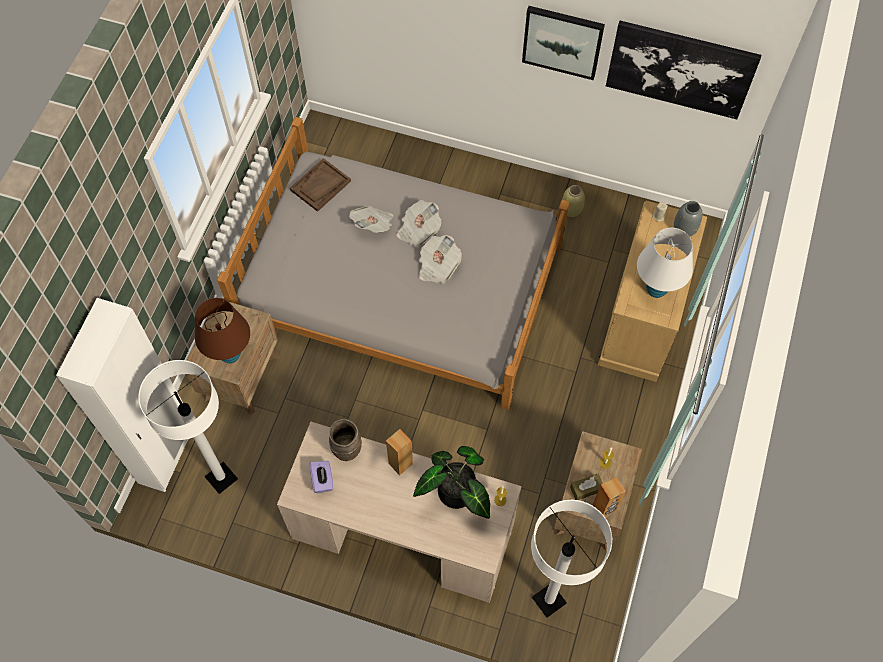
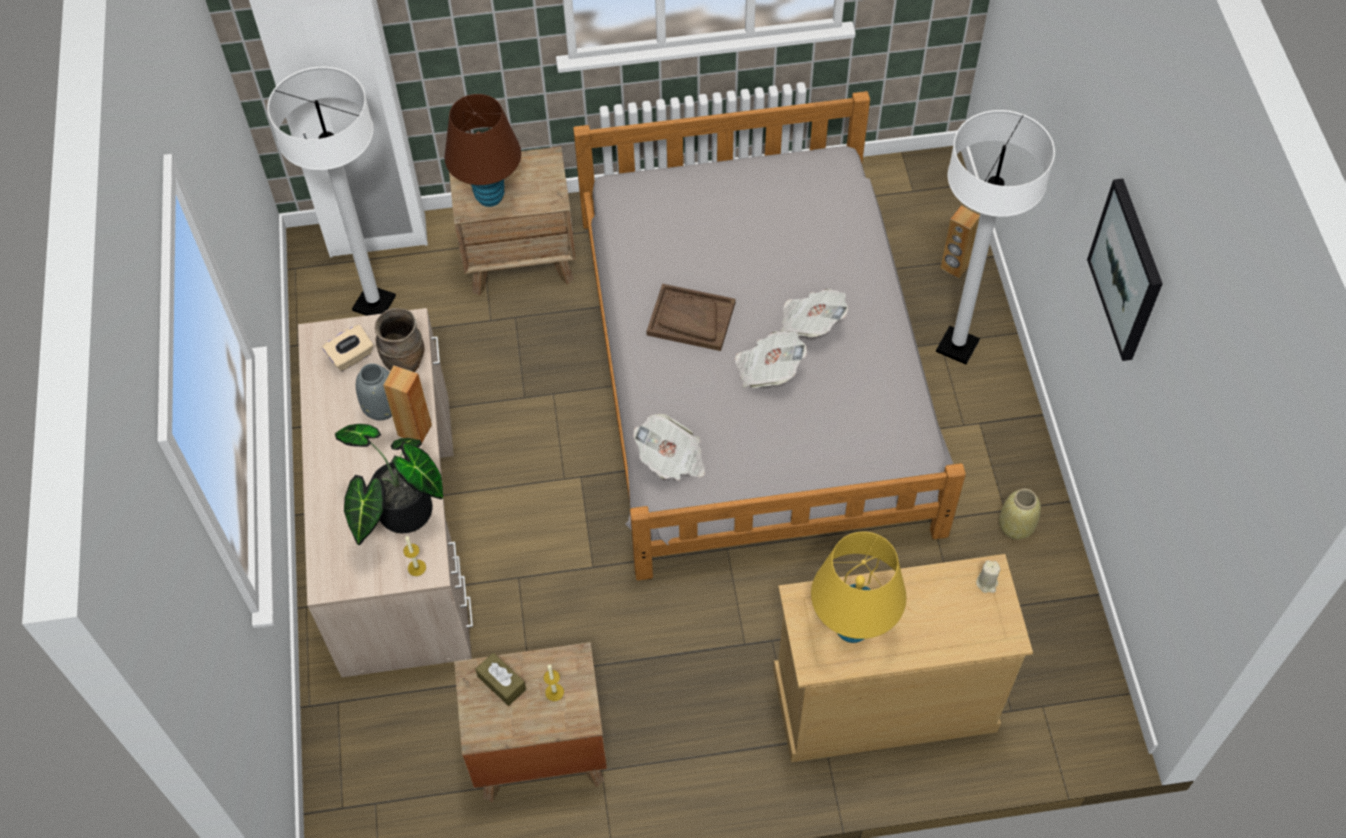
camera: 65 degrees right, 5 degrees down
(320, 186) = (808, 185): brown tray -> brown tray (691, 319)
(322, 480) = (351, 356): purple tissue box -> beige tissue box
(373, 225) = (786, 269): newspaper -> newspaper (671, 459)
(549, 600) = (376, 751): white floor lamp -> white floor lamp (957, 346)
(604, 508) = (482, 719): brown speaker -> brown speaker (954, 267)
(656, 290) = (852, 628): white table lamp -> yellow table lamp
(680, 69) = (1191, 441): picture -> none
(684, 228) = (988, 627): grey vase -> grey vase (382, 406)

